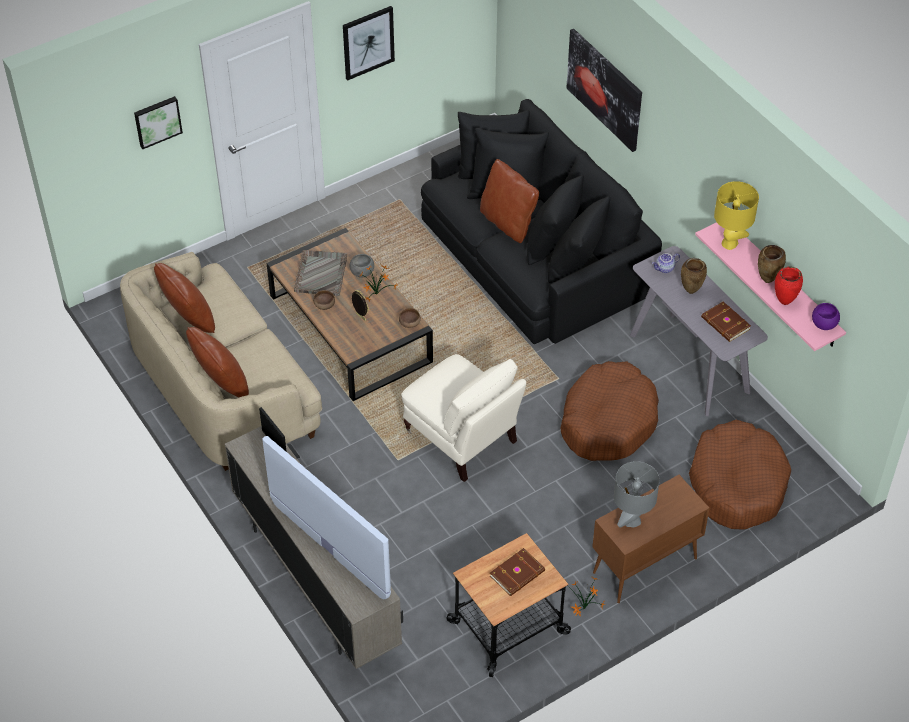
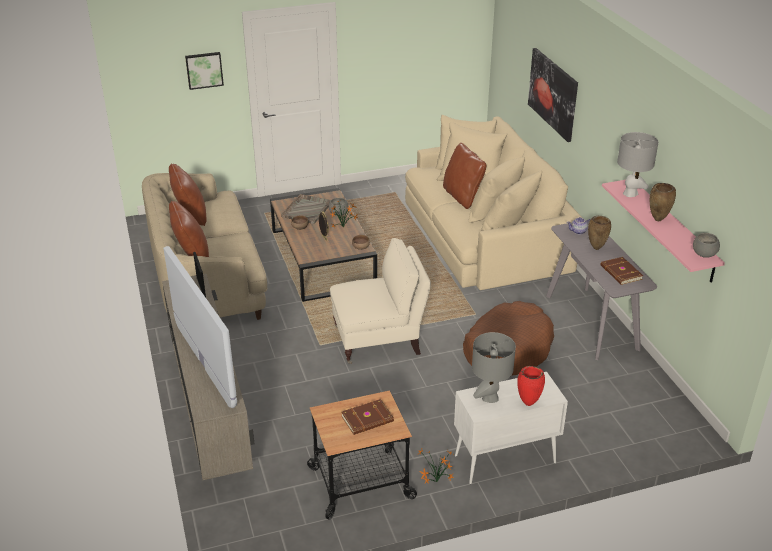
camera: 15 degrees right, 15 degrees down
(368, 42) = (382, 54): picture -> none
(462, 438) = (379, 340): beige armchair -> beige armchair turned 75 degrees counterclockwise
(535, 257) = (485, 238): black sofa -> beige sofa
(644, 566) = (504, 459): brown cabinet -> white cabinet
(730, 243) = (630, 193): yellow table lamp -> grey table lamp
(737, 484) = (610, 413): brown dog bed -> none
(784, 302) = (669, 235): red vase -> red vase (528, 403)
(823, 325) = (703, 254): purple bowl -> grey bowl

